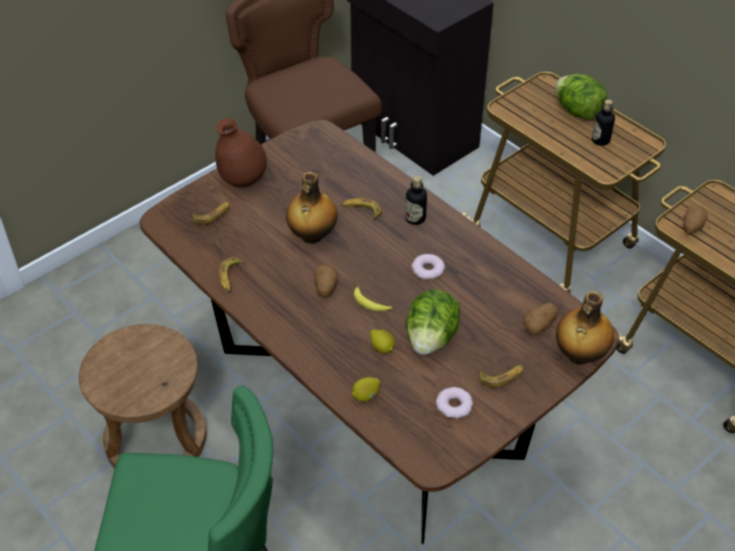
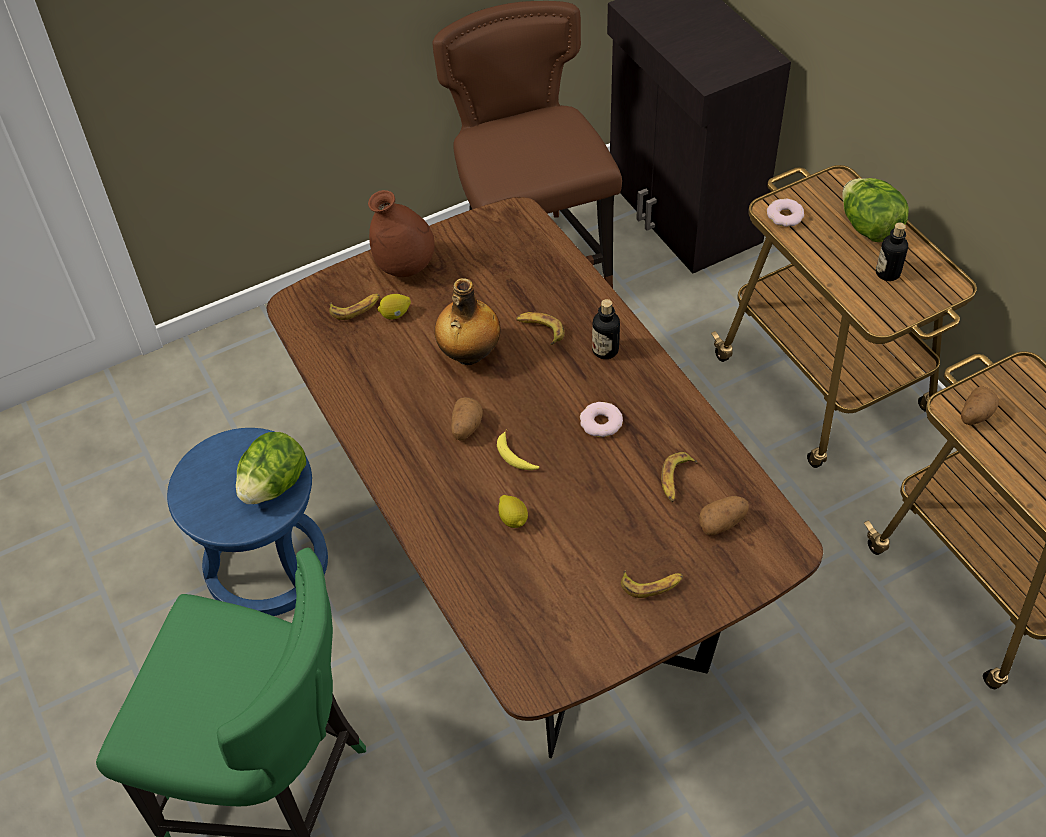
camera: 15 degrees right, 5 degrees up
(155, 440) = (266, 565): brown stool -> blue stool
(230, 277) = (354, 395): banana -> banana (676, 480)
(366, 396) = (475, 579): lemon -> lemon (395, 314)
(431, 338) = (578, 516): lettuce -> lettuce (274, 484)
(454, 405) = (580, 612): donut -> donut (785, 216)
(579, 355) = (762, 572): bottle -> none

